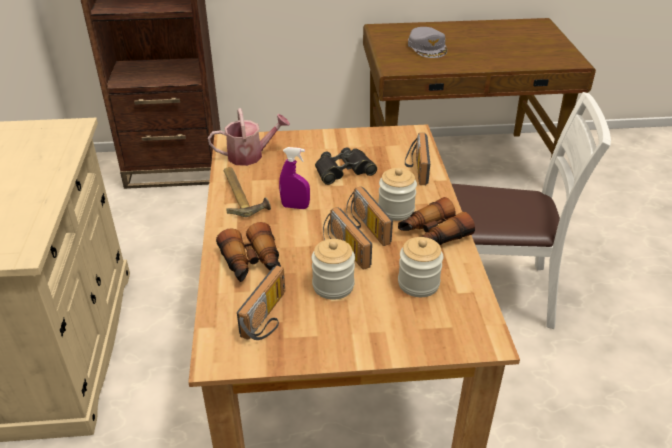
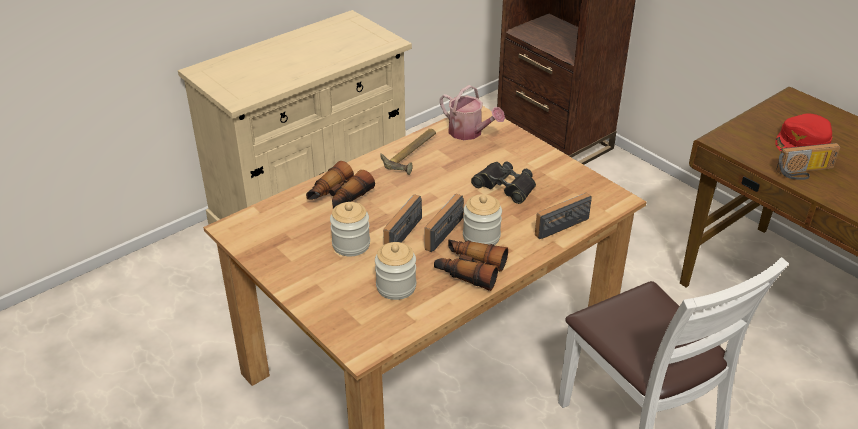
camera: 55 degrees right, 0 degrees up
(268, 317) = (289, 231): radio -> radio (805, 172)
(295, 206) = (427, 185): purple spray bottle -> none
(427, 47) = (803, 142): grey cap -> red cap

